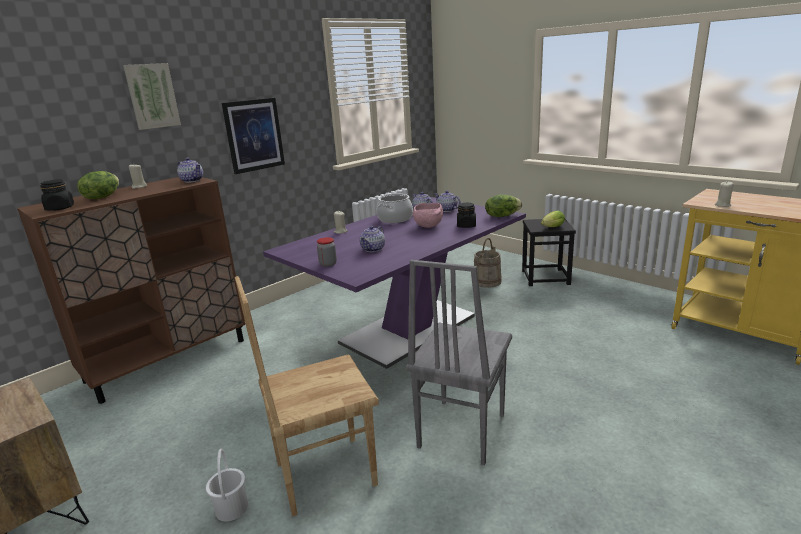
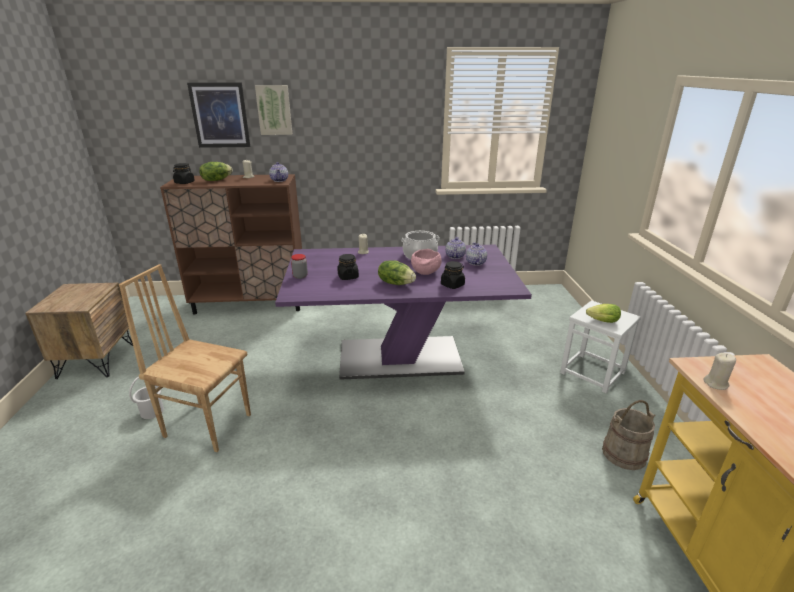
camera: 40 degrees right, 5 degrees up
(254, 135) = (356, 150): picture -> picture (220, 115)
(373, 249) = (348, 277): teapot -> black jar
(460, 431) = (307, 454): grey chair -> none
(487, 281) = (528, 348): beige bucket -> beige bucket (624, 453)
(502, 216) = (504, 288): lettuce -> lettuce (396, 283)
(545, 277) = (592, 372): black stool -> white stool

